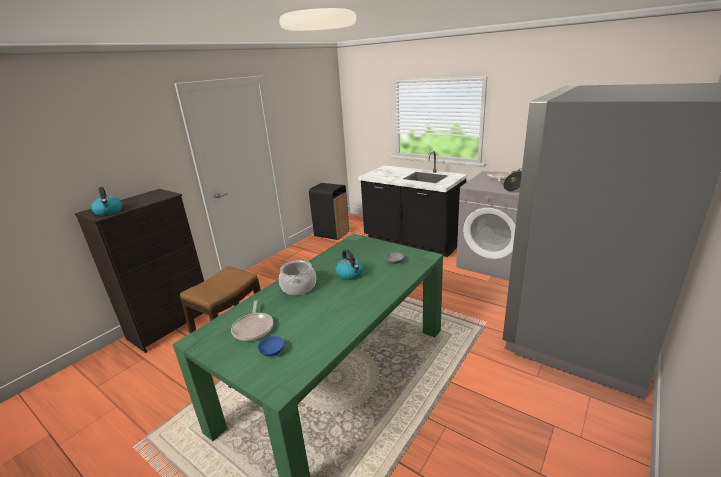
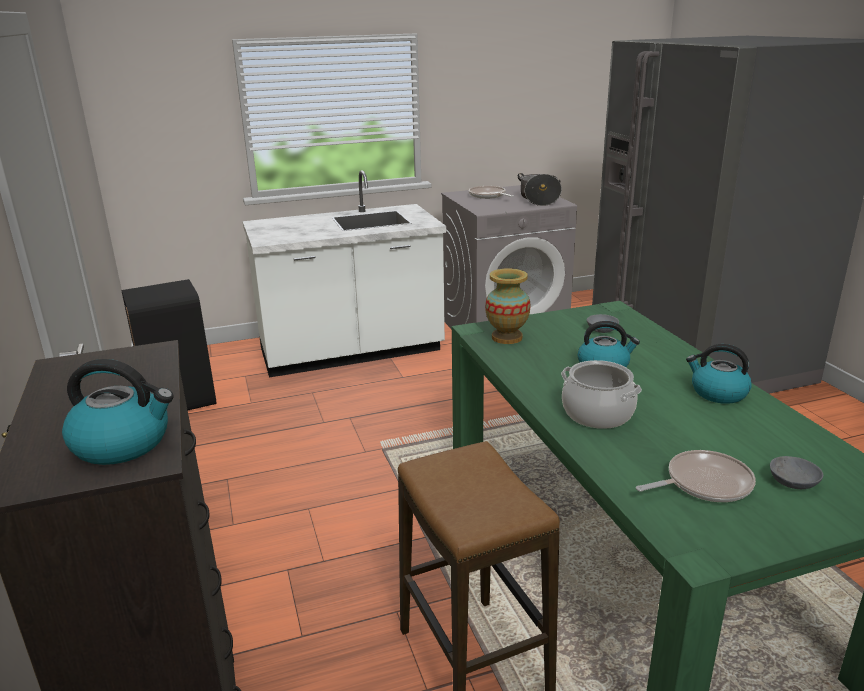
camera: 55 degrees left, 0 degrees up
(254, 328) = (704, 483): frying pan -> frying pan turned 45 degrees counterclockwise
(271, 351) = (793, 483): blue bowl -> grey bowl
(353, 309) = (717, 393): none -> kettle
(355, 246) = (506, 337): none -> vase
(412, 241) = (351, 352): black counter -> white counter

